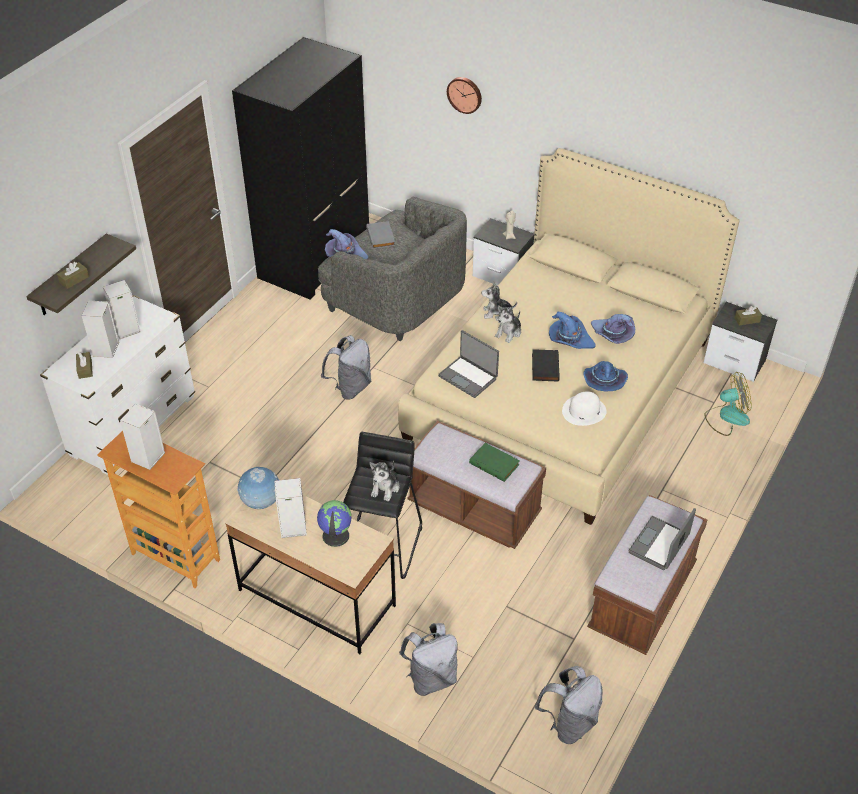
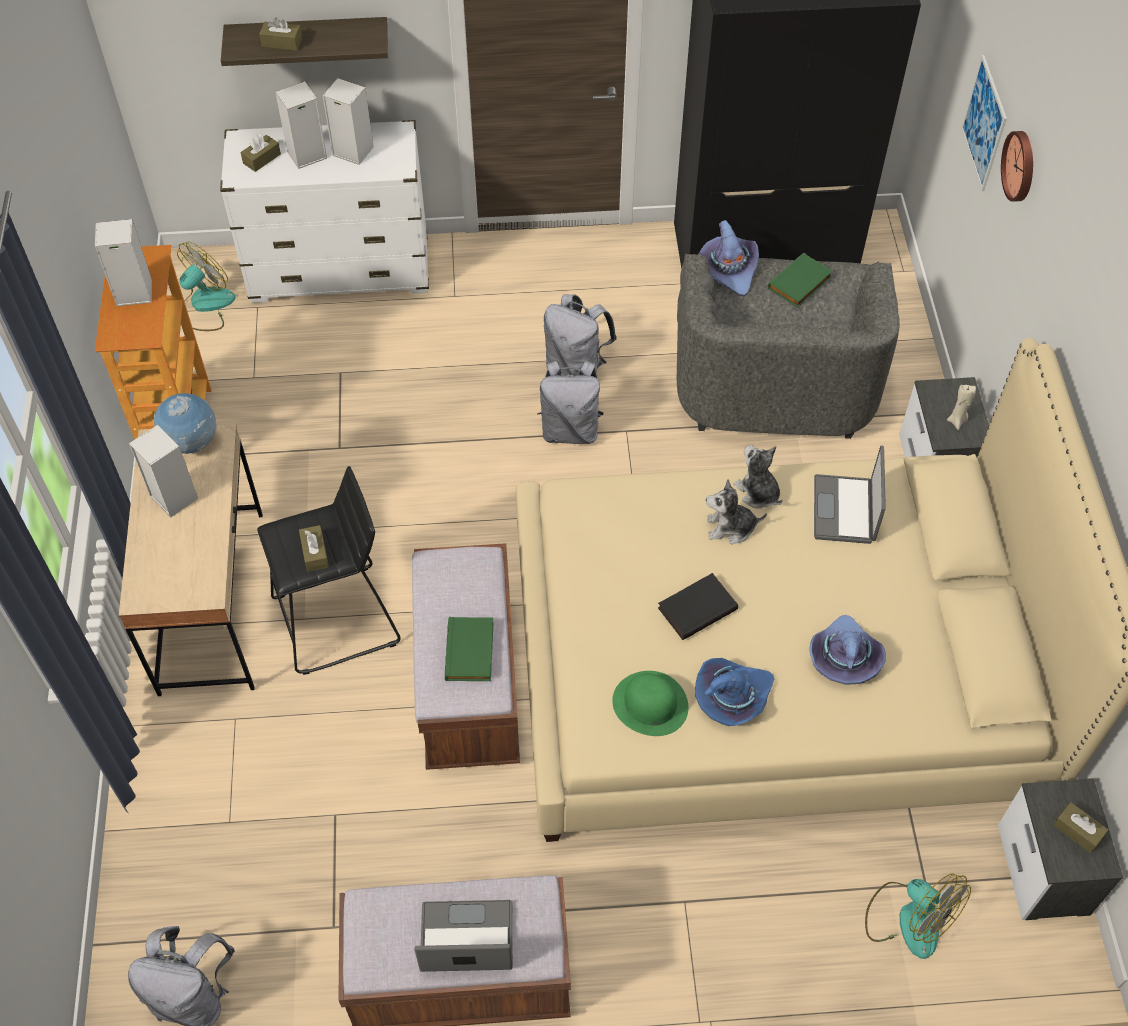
camera: 55 degrees right, 10 degrees up
(87, 500) = (204, 306): none -> fan
(335, 535) = (188, 546): globe -> none
(381, 237) = (800, 284): grey book -> green book
(385, 488) = (315, 553): plush toy -> brown tissue box
(412, 98) = (984, 123): none -> picture
(431, 678) = (169, 793): grey backpack -> grey backpack (576, 367)
(468, 377) = (600, 530): laptop -> laptop (845, 510)
(569, 339) = (782, 608): blue hat -> none
(584, 411) = (649, 704): white hat -> green hat

